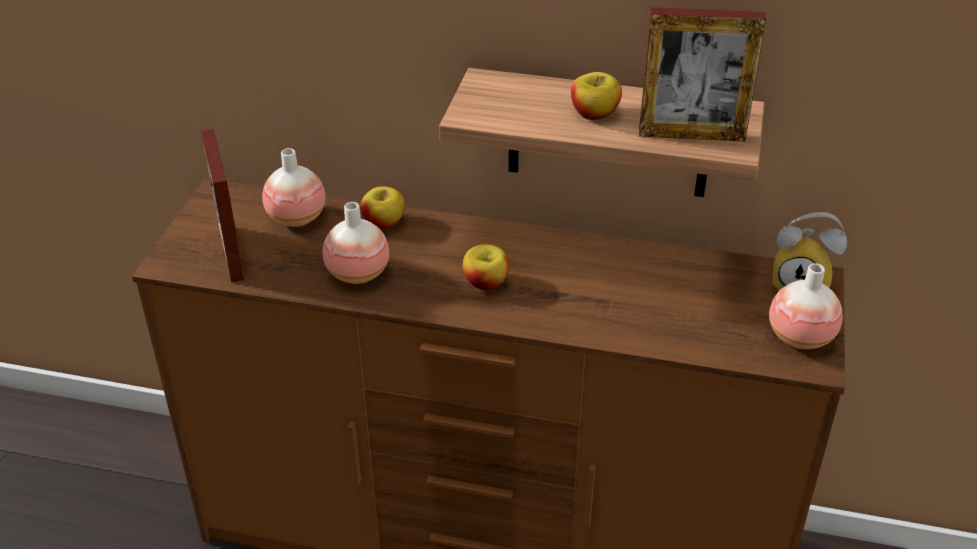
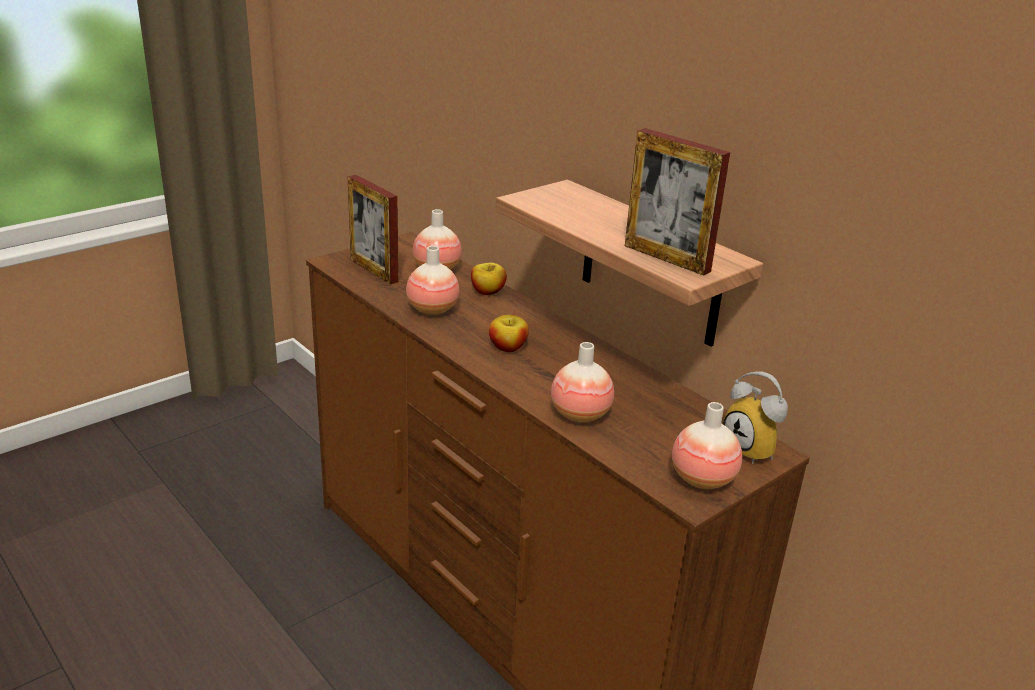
camera: 35 degrees right, 10 degrees down
(231, 253) = (374, 270): picture frame -> picture frame turned 60 degrees counterclockwise
(594, 114) = (612, 225): apple -> none
(636, 325) = (580, 415): none -> vase

